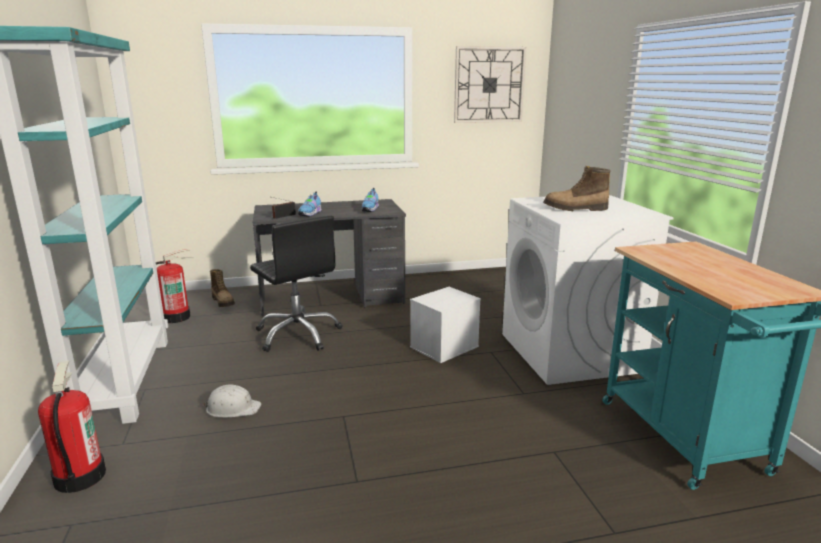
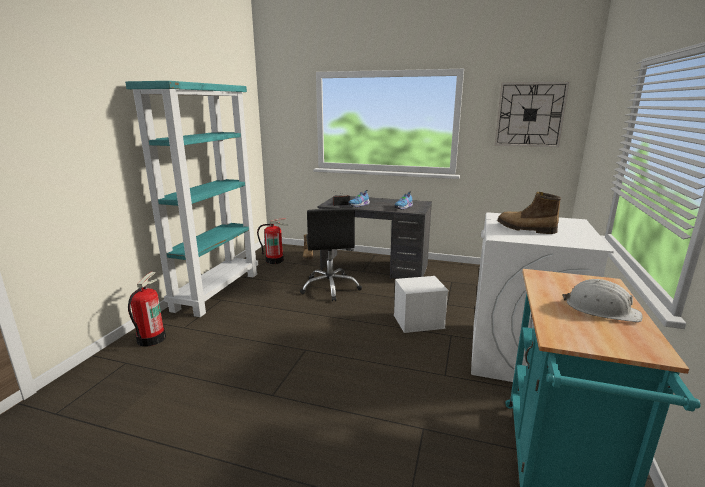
camera: 30 degrees right, 0 degrees up
(232, 408) = (251, 324): white hard hat -> white hard hat (601, 309)

